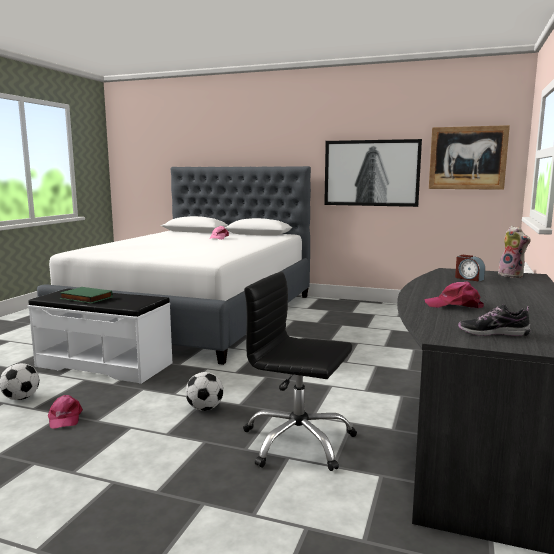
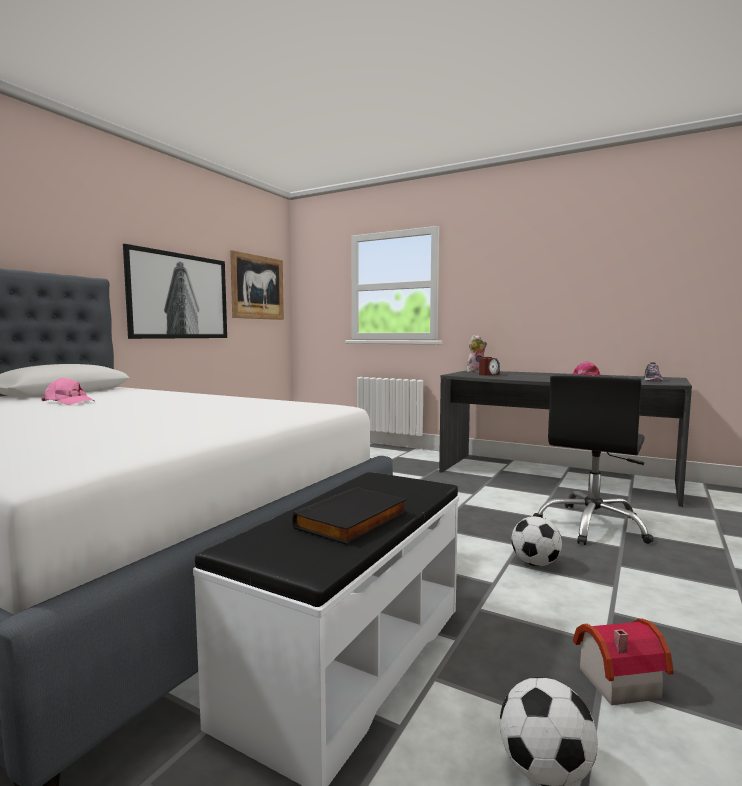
camera: 80 degrees left, 5 degrees down
(64, 418) = (614, 680): pink cap -> toy house
(85, 298) = (353, 521): green book -> black book

